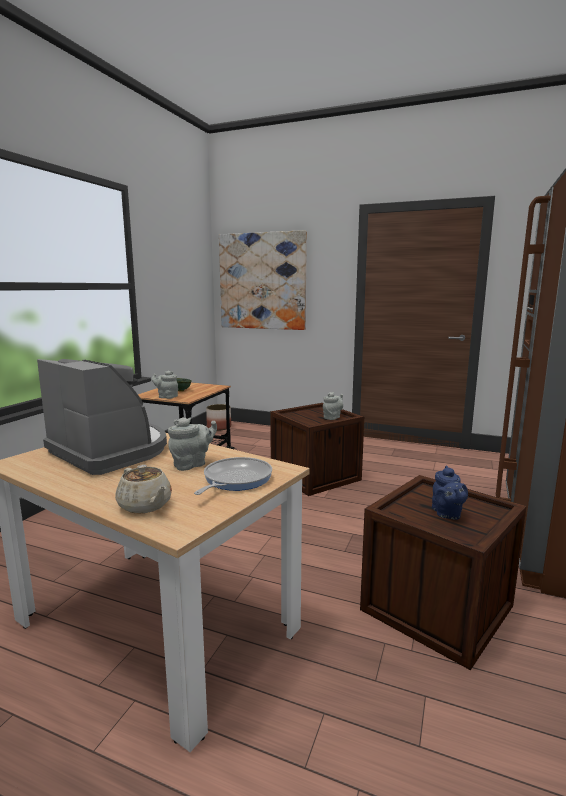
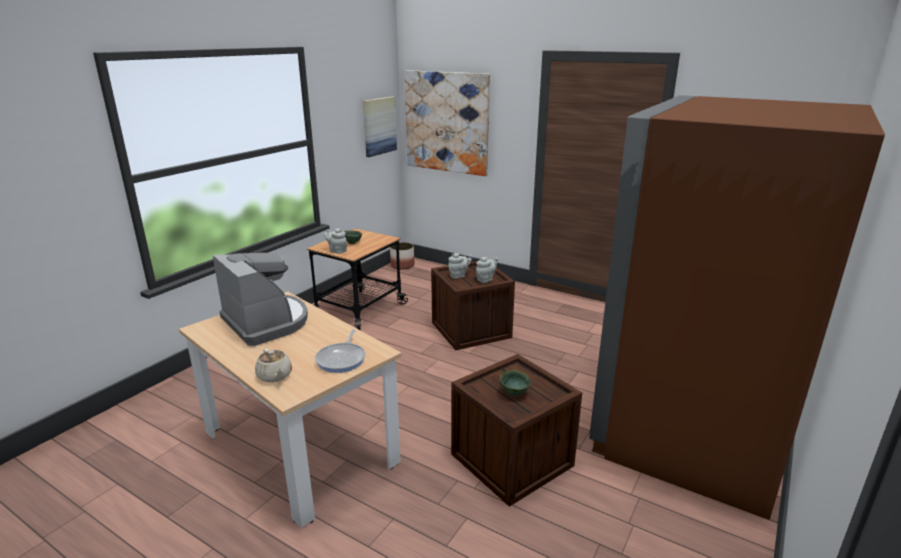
camera: 10 degrees right, 10 degrees up
(192, 464) = (319, 341): grey teapot -> grey teapot (459, 276)
(195, 285) = (379, 126): none -> picture
(235, 480) = (342, 359): frying pan -> frying pan turned 150 degrees clockwise
(447, 514) = (514, 393): blue teapot -> green bowl

